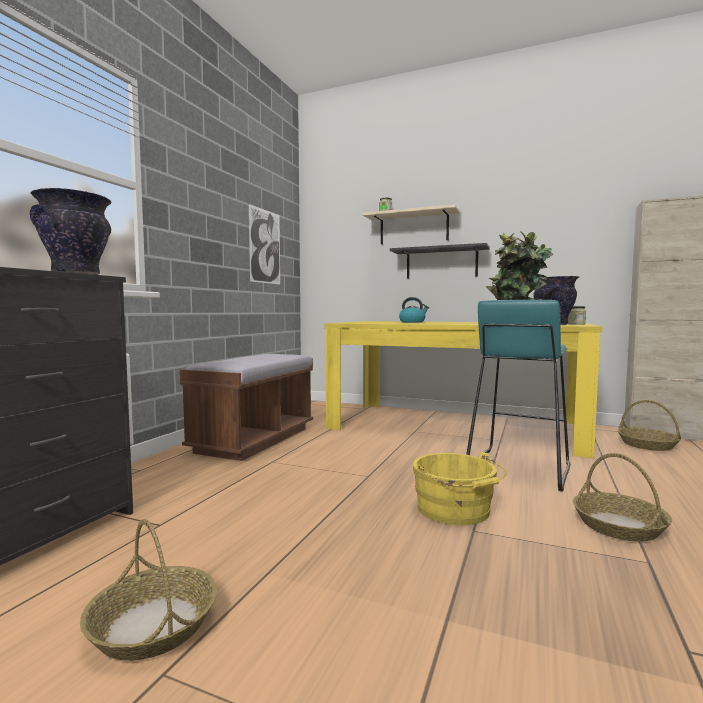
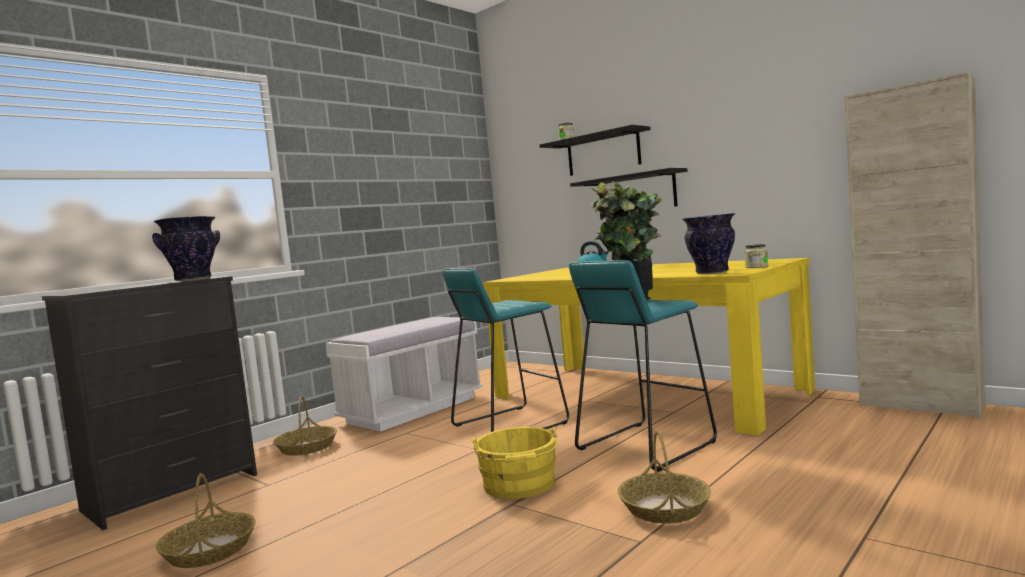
camera: 20 degrees right, 0 degrees up
(254, 440) = (412, 410): brown bench -> white bench
(265, 246) = (438, 197): picture -> none
(369, 452) = (508, 424): none -> turquoise stool
(414, 228) = (603, 153): beige shelf -> black shelf
(648, 445) = (862, 419): basket -> basket (307, 447)

